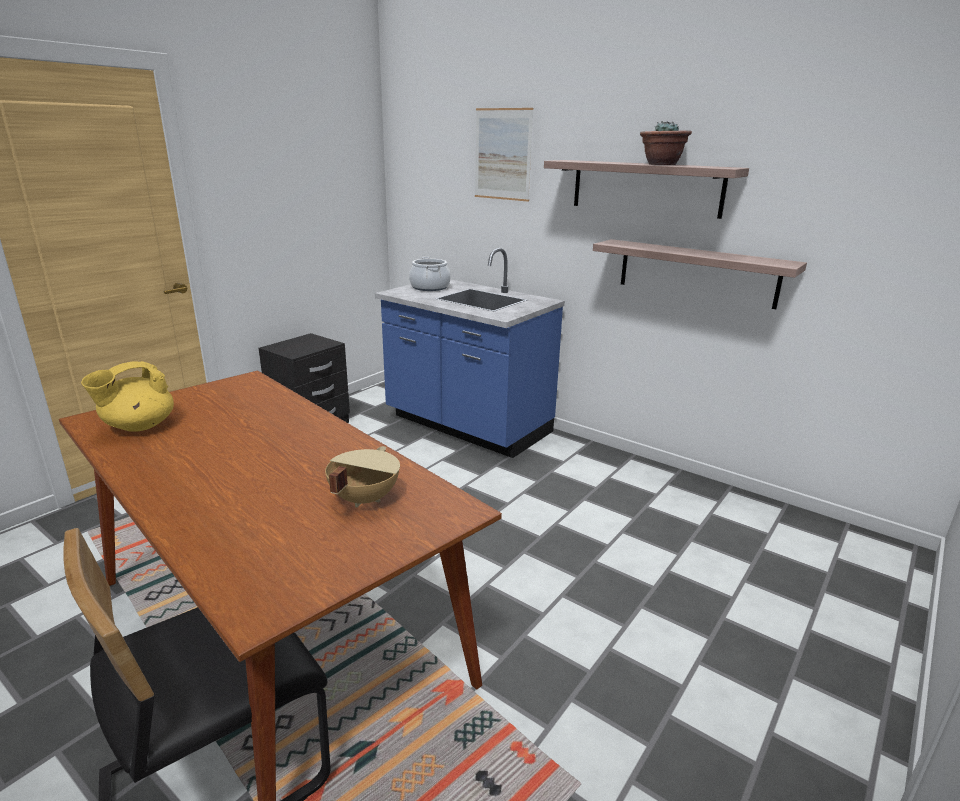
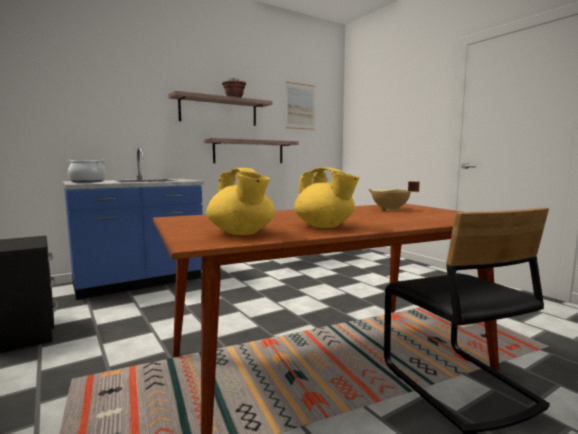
camera: 70 degrees left, 15 degrees down
(174, 461) = (325, 226): none -> yellow teapot
(502, 154) = (119, 87): picture -> picture (300, 106)

